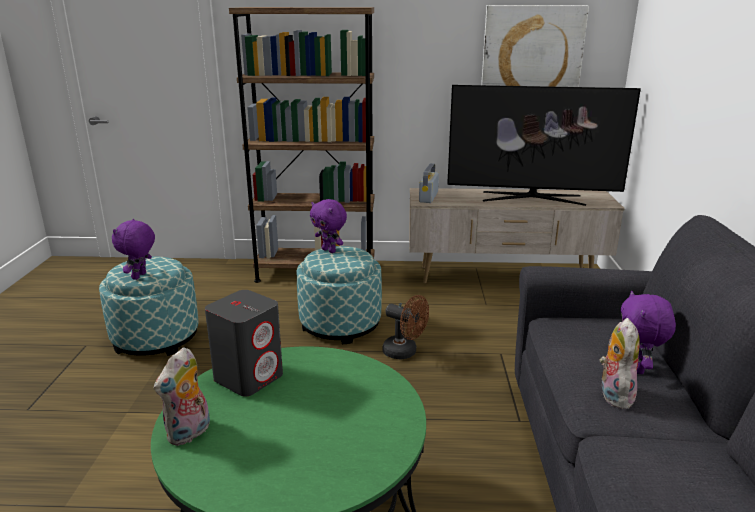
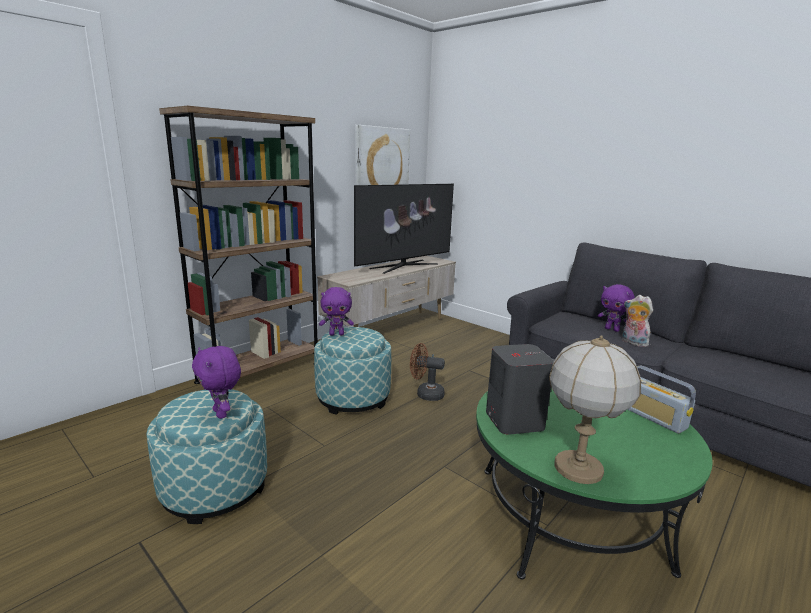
camera: 50 degrees left, 5 degrees down
(189, 433) = (577, 468): plush toy -> table lamp
(405, 352) = (425, 394): brown fan -> brown fan turned 150 degrees counterclockwise
(428, 197) = (346, 278): radio -> radio (654, 418)

